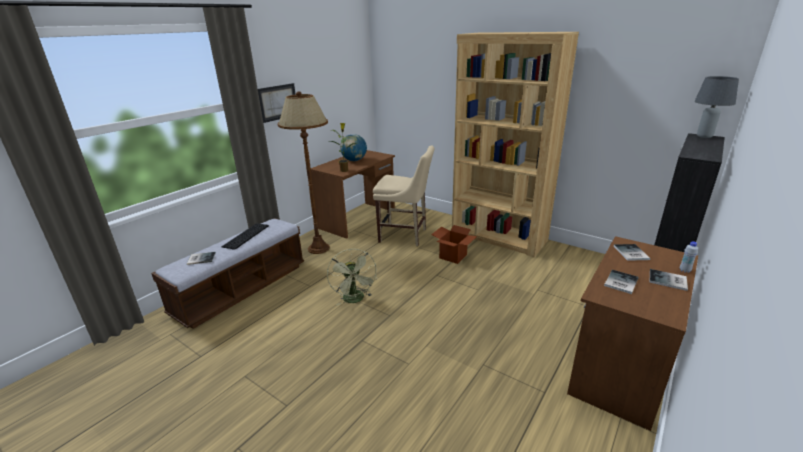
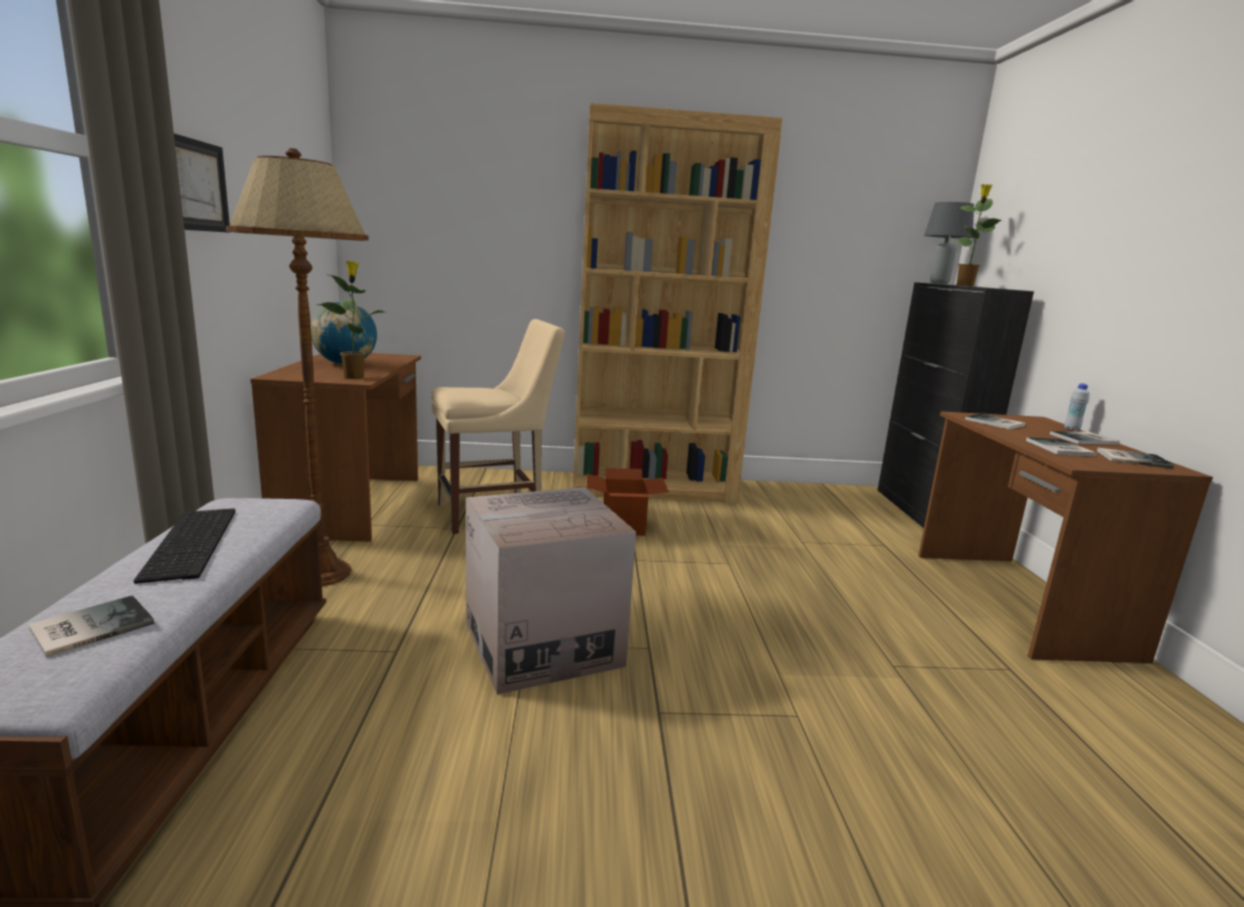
camera: 40 degrees left, 10 degrees down
(355, 300) = (542, 644): green fan -> cardboard box
(656, 302) = (1130, 458): none -> book
(700, 145) = (965, 285): none -> potted plant

